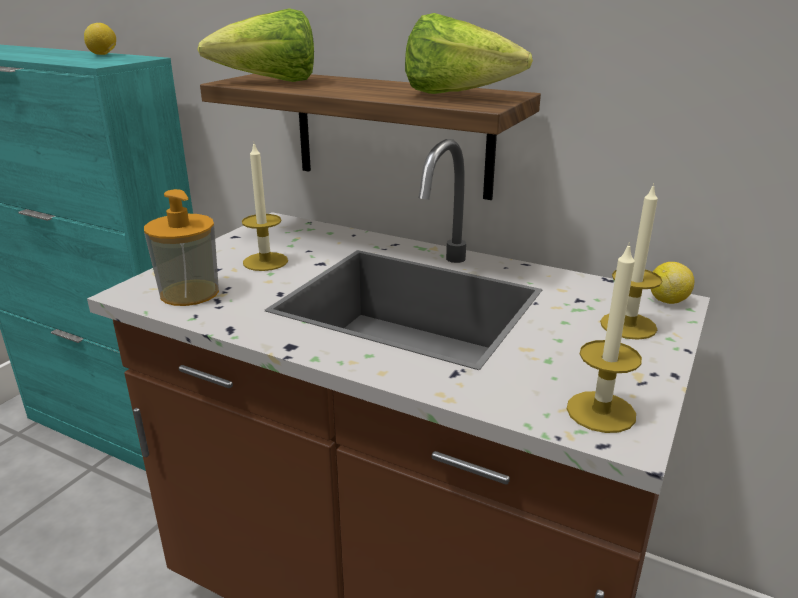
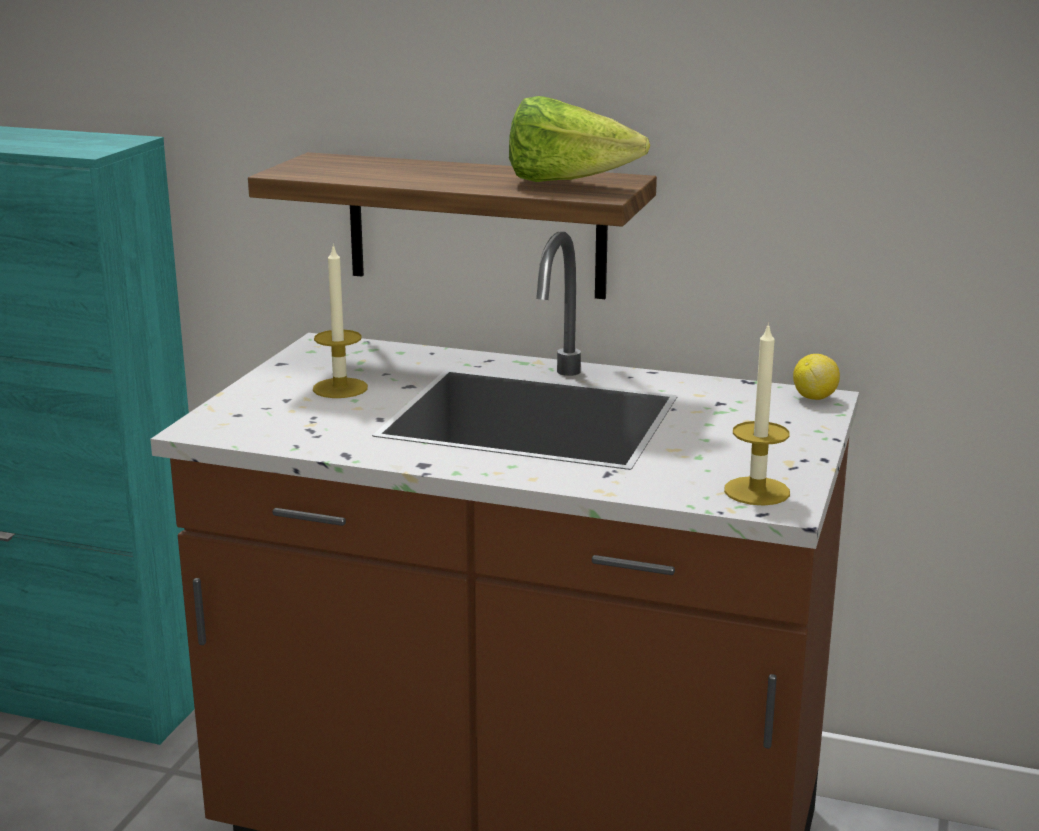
camera: 10 degrees left, 5 degrees down
(103, 54) = (64, 134): lemon -> none
(189, 293) = (271, 425): soap dispenser -> none
(270, 82) = (334, 172): lettuce -> none
(628, 325) = (775, 422): candle -> none

